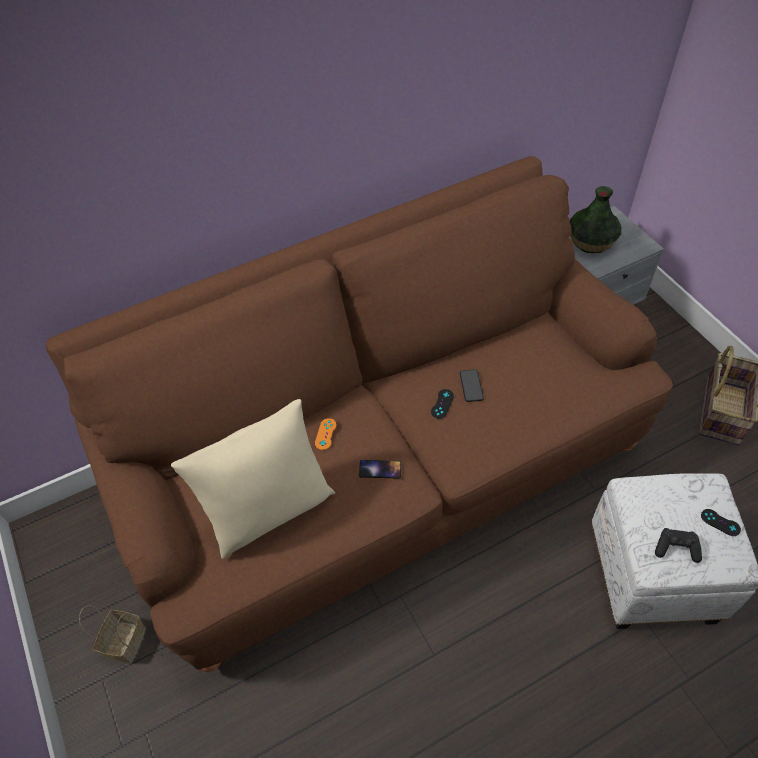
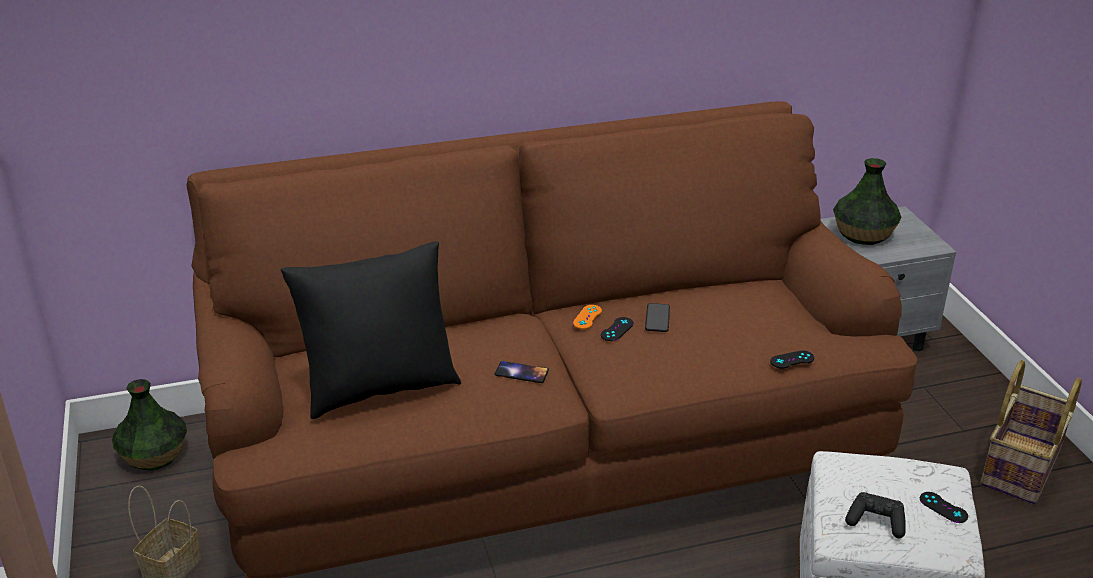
camera: 10 degrees right, 20 degrees down
(77, 533) = (154, 455): none -> vase
(269, 511) = (379, 388): beige pillow -> black pillow
(325, 434) = (469, 336): orange game controller -> orange game controller (587, 317)
(585, 409) = (792, 360): none -> black game controller

